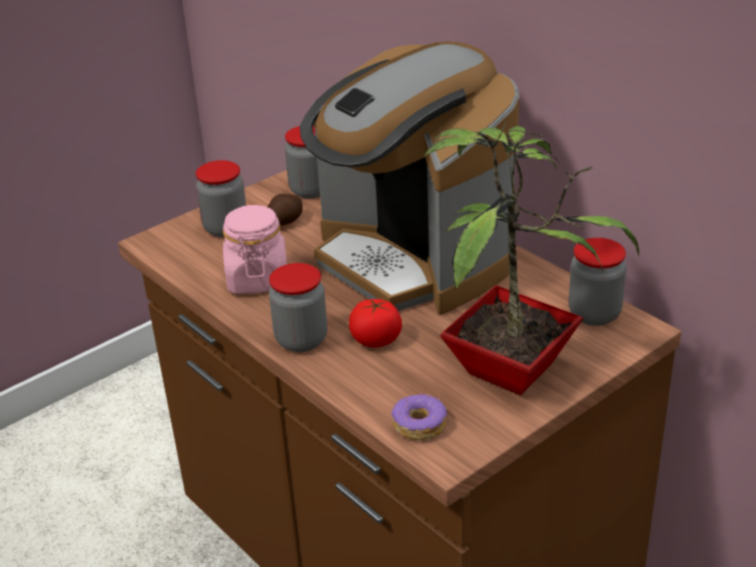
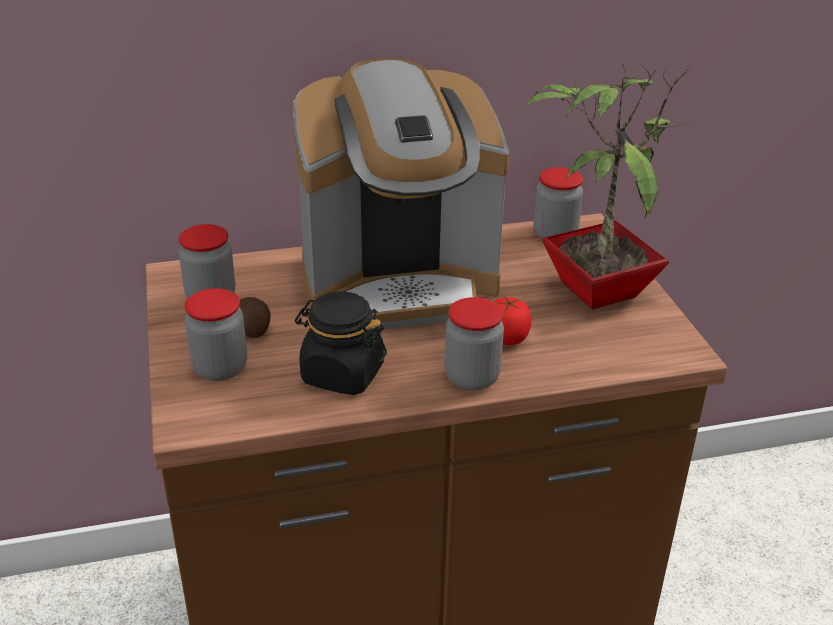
camera: 65 degrees left, 0 degrees up
(257, 279) = (342, 374): pink jar -> black jar
(418, 425) = (640, 354): donut -> none

